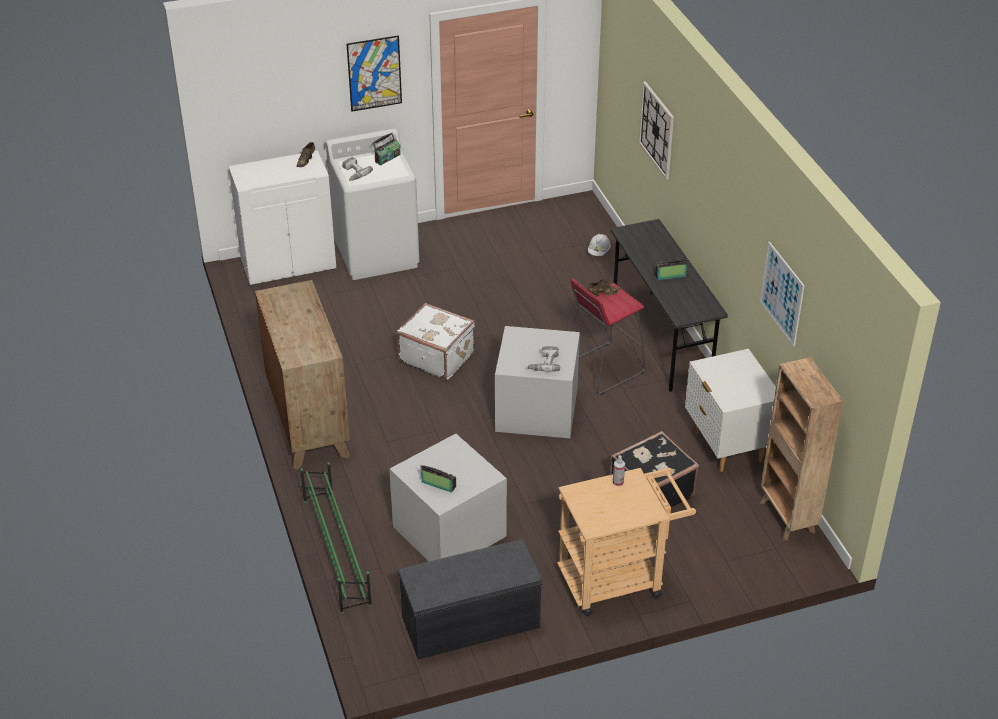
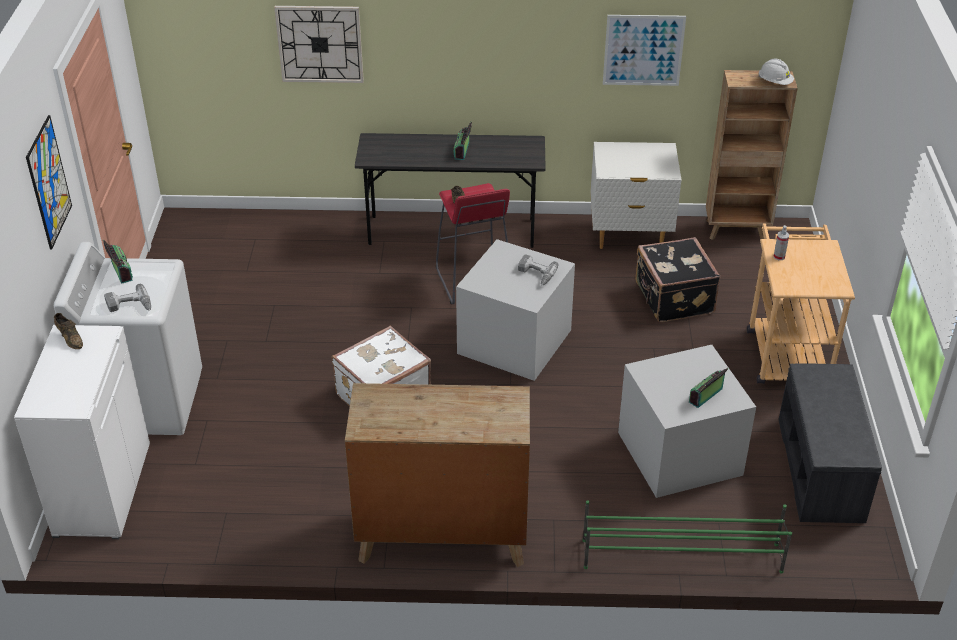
camera: 70 degrees left, 0 degrees up
(599, 252) = (278, 231): white hard hat -> white hard hat (775, 82)

